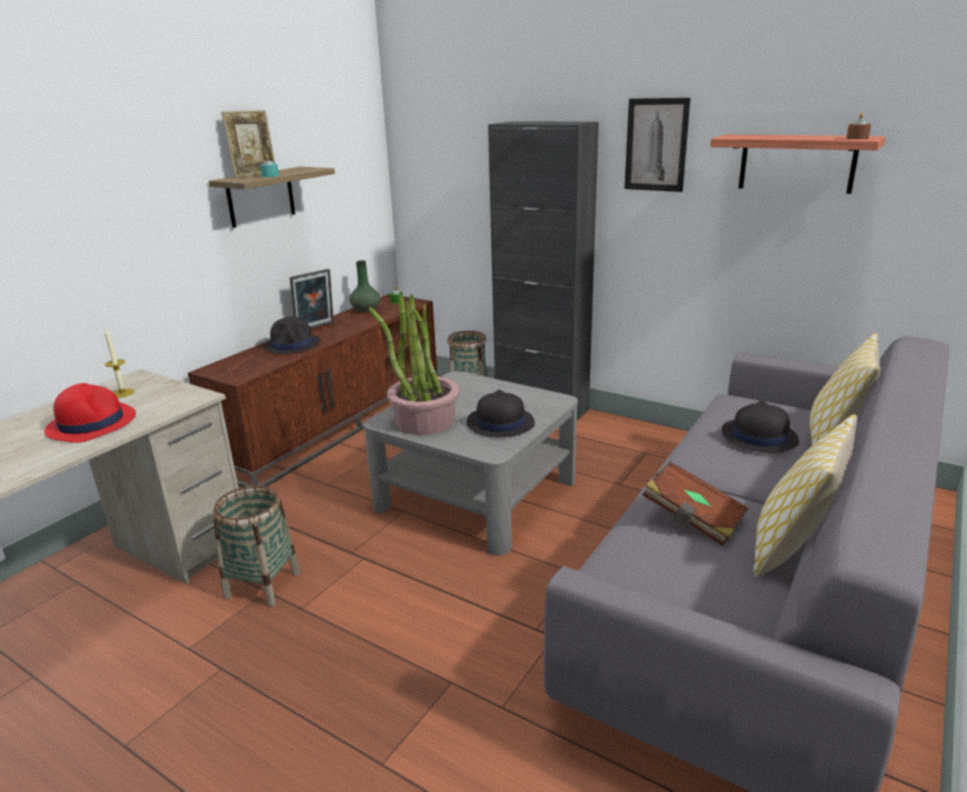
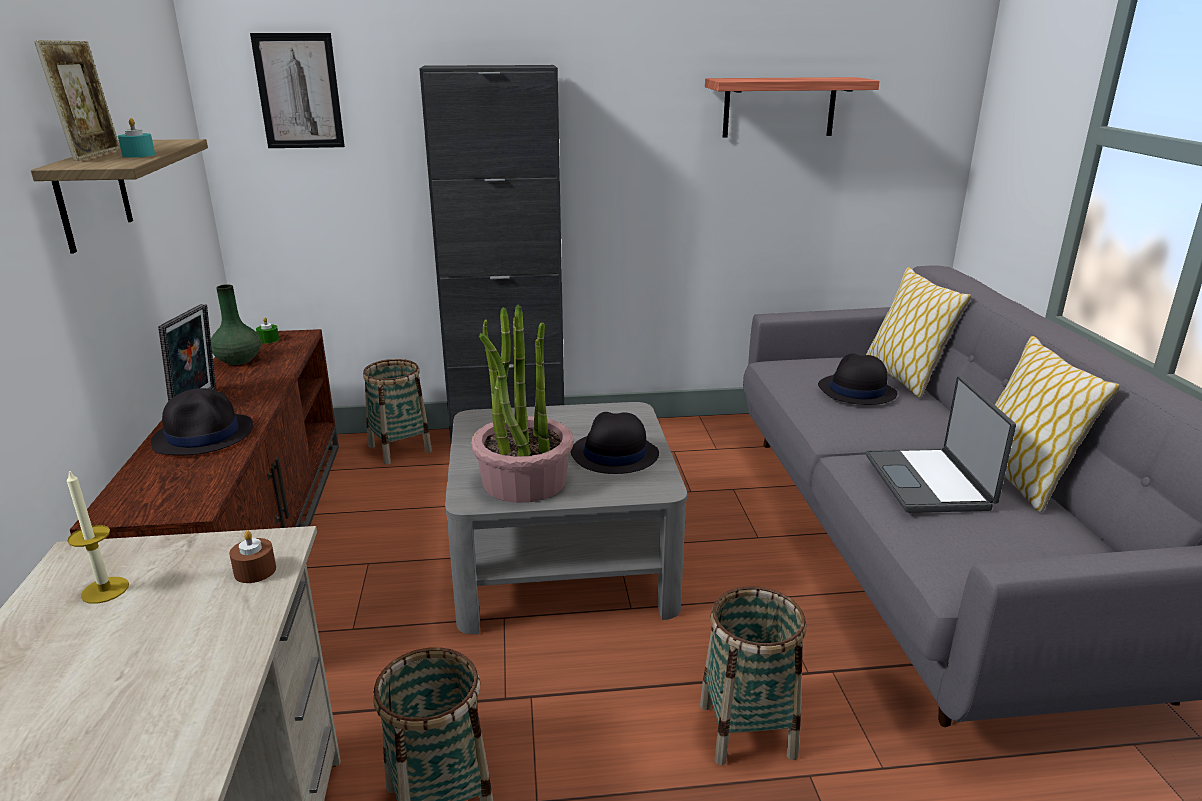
camera: 40 degrees left, 0 degrees up
(91, 423) = (145, 659): red hat -> none
(450, 638) = (747, 730): none -> basket
(656, 145) = (626, 92): picture -> picture (299, 91)
(693, 519) = (929, 482): brown book -> laptop
(857, 138) = (851, 78): brown candle -> brown candle (255, 571)

